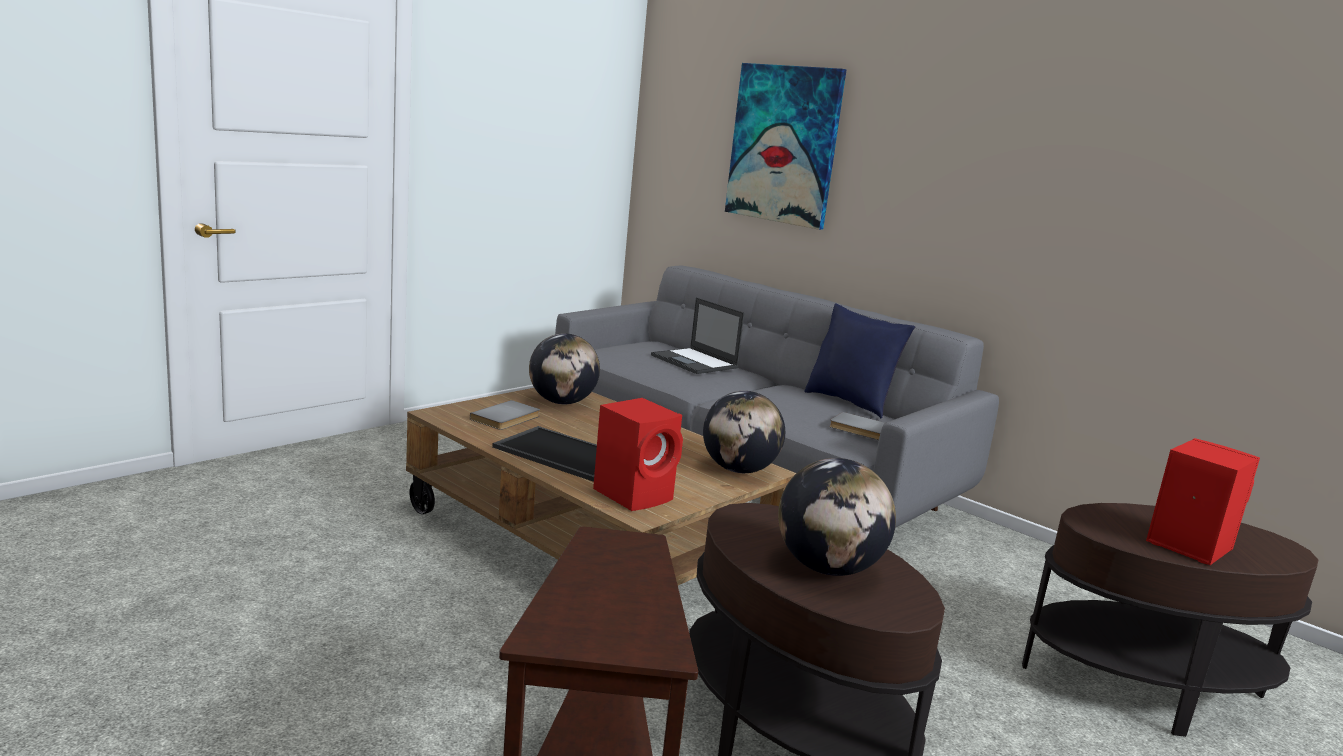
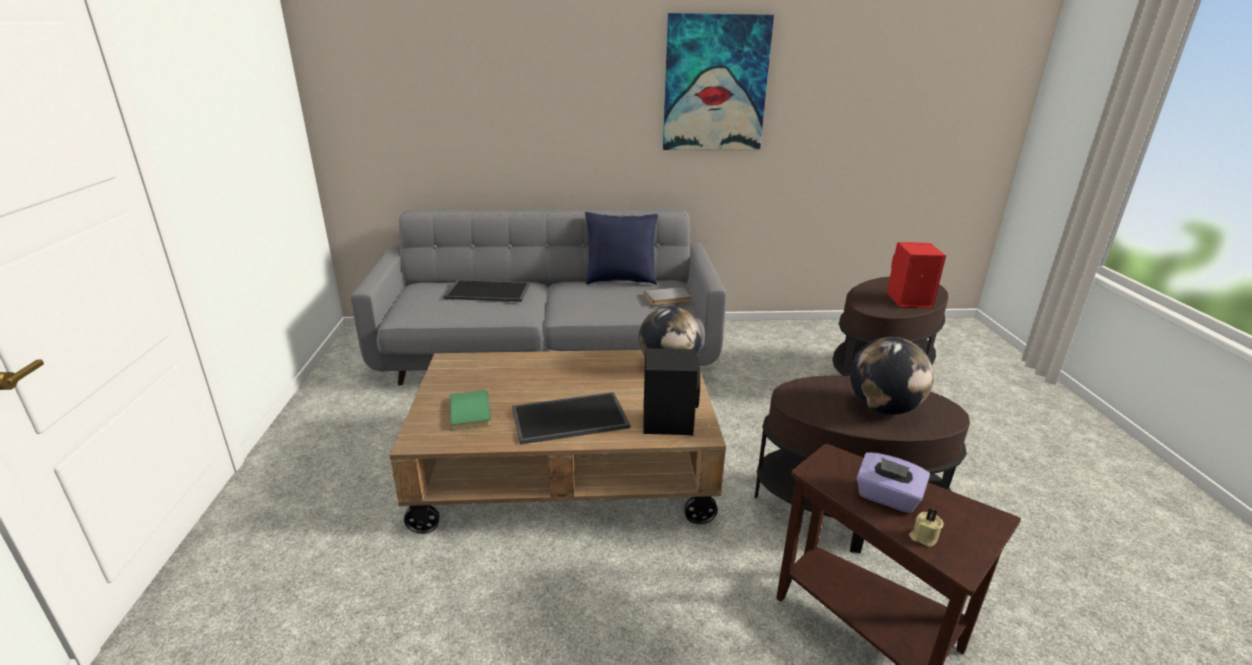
camera: 45 degrees left, 10 degrees up
(507, 418) = (472, 412): grey book -> green book
(561, 611) = (923, 537): none -> beige candle
(562, 402) = (473, 374): globe -> none
(608, 582) = (887, 497): none -> purple tissue box
(635, 495) = (668, 421): red speaker -> black speaker
(695, 362) = (489, 291): laptop -> tray
(784, 145) = (483, 88): picture -> picture (715, 84)

